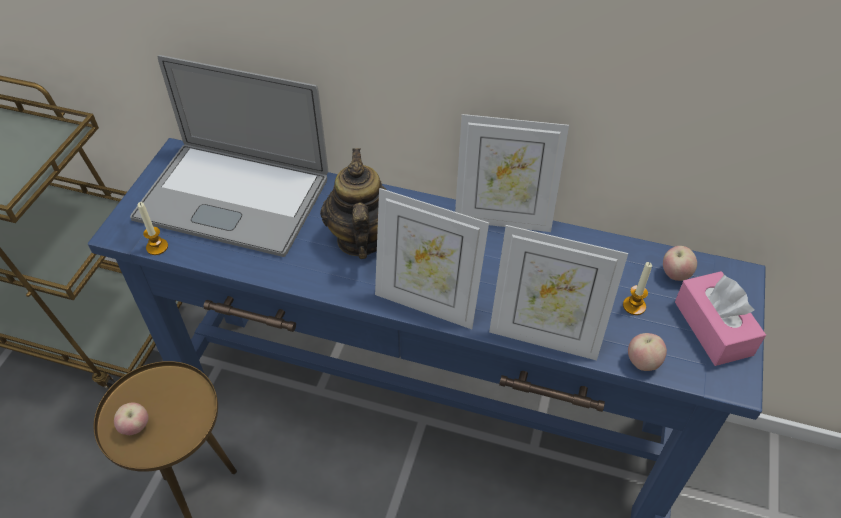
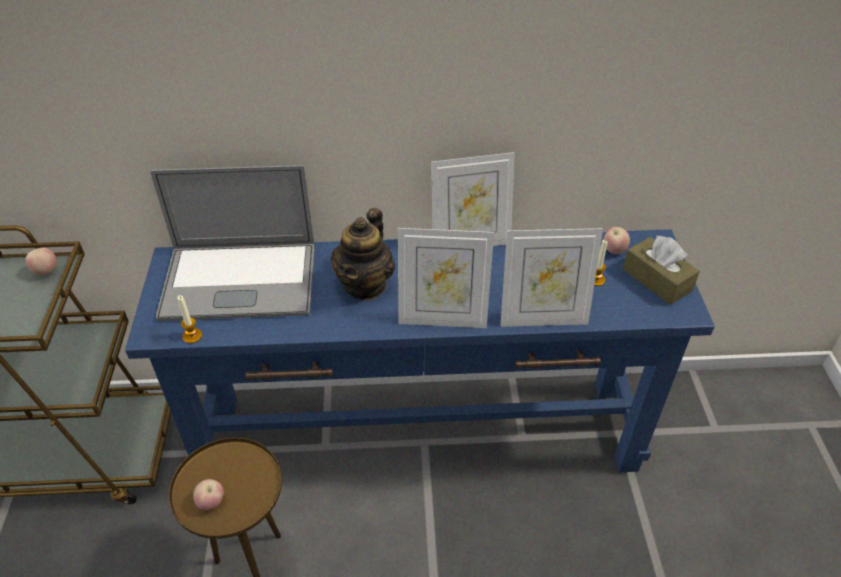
camera: 20 degrees left, 5 degrees down
(361, 238) = (365, 285): teapot -> teapot turned 135 degrees counterclockwise
(643, 362) = (620, 316): apple -> apple (46, 272)
(713, 328) = (657, 280): pink tissue box -> brown tissue box

